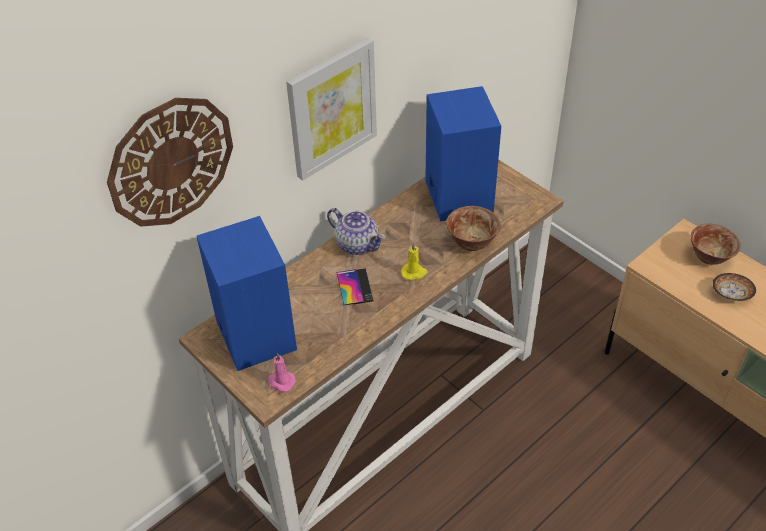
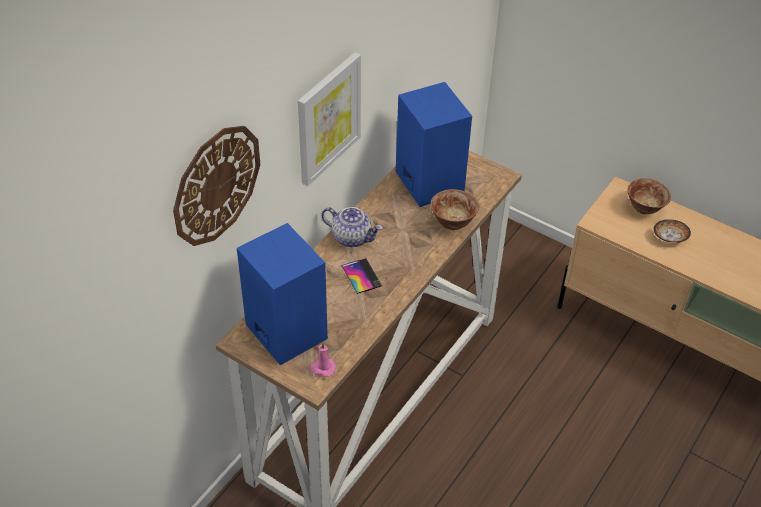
camera: 15 degrees left, 0 degrees up
(414, 272) = (410, 256): yellow candle -> none

